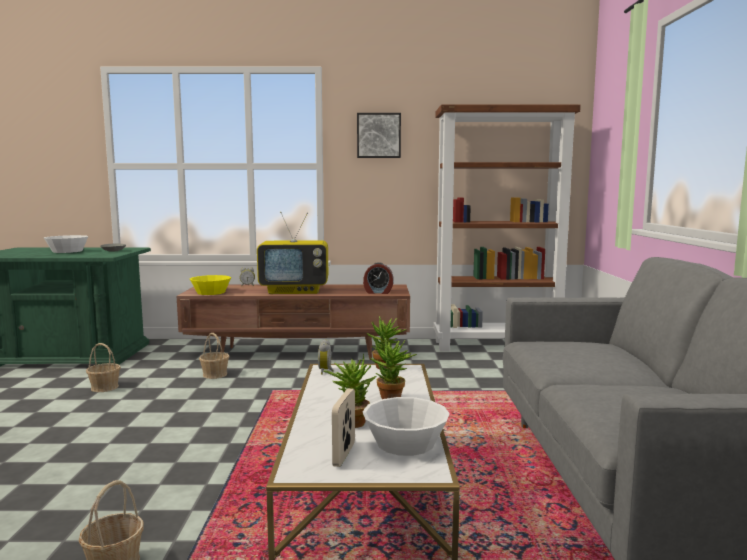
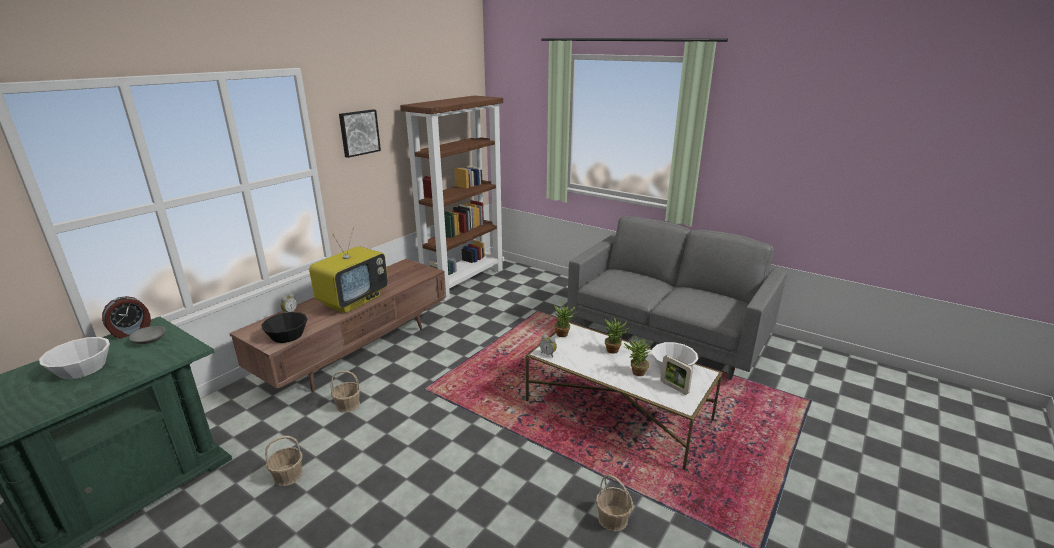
camera: 55 degrees left, 15 degrees up
(211, 292) = (287, 335): yellow bowl -> black bowl
(378, 292) = (416, 276): alarm clock -> alarm clock (131, 331)

